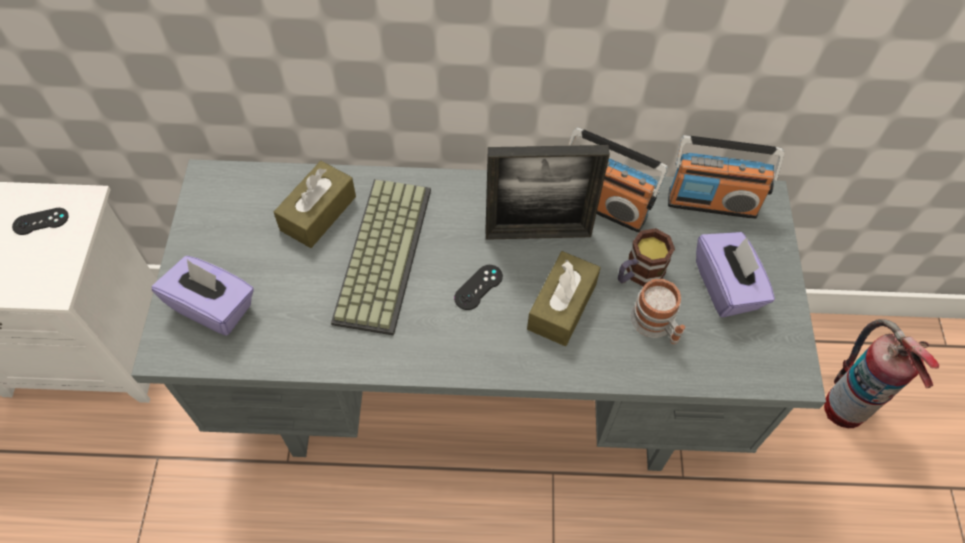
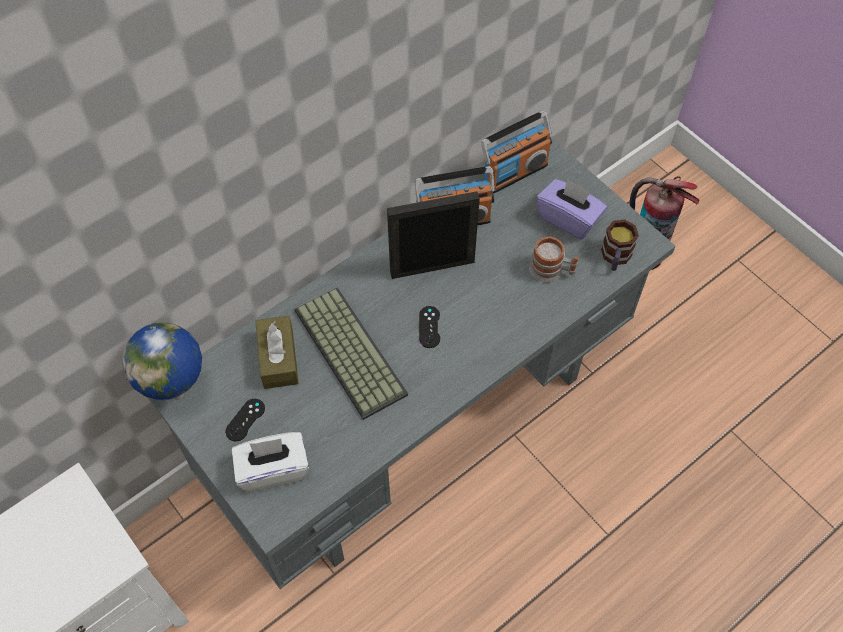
camera: 40 degrees left, 0 degrees up
(41, 221) = (54, 525): black game controller -> black game controller (245, 420)
(212, 182) = (179, 394): none -> globe
(213, 307) = (273, 469): purple tissue box -> white tissue box
(538, 233) = (432, 267): picture frame -> picture frame turned 150 degrees counterclockwise
(562, 306) = (489, 300): brown tissue box -> none
(638, 274) = (513, 248): mug -> mug (615, 258)

